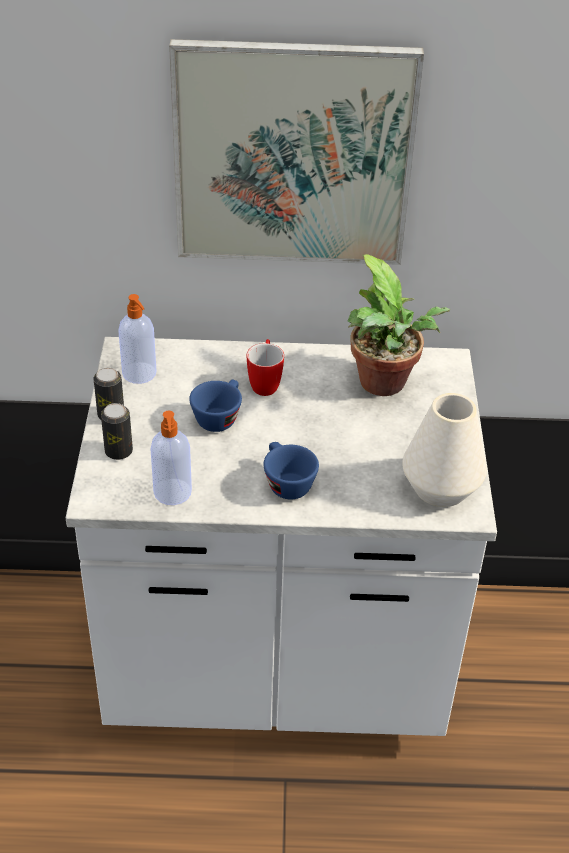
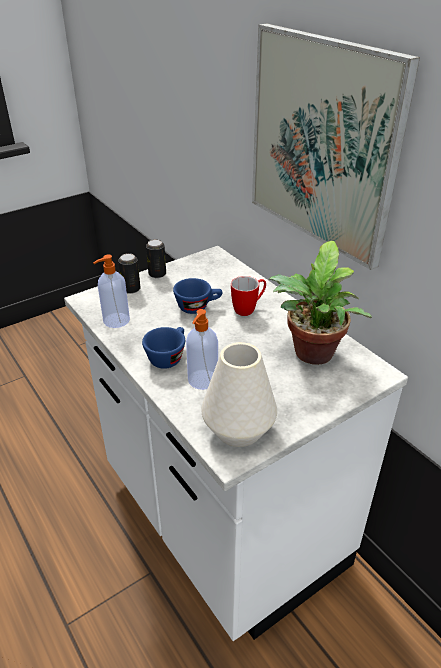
camera: 55 degrees right, 5 degrees down
(140, 374) = (201, 267): soap dispenser -> soap dispenser (202, 380)

